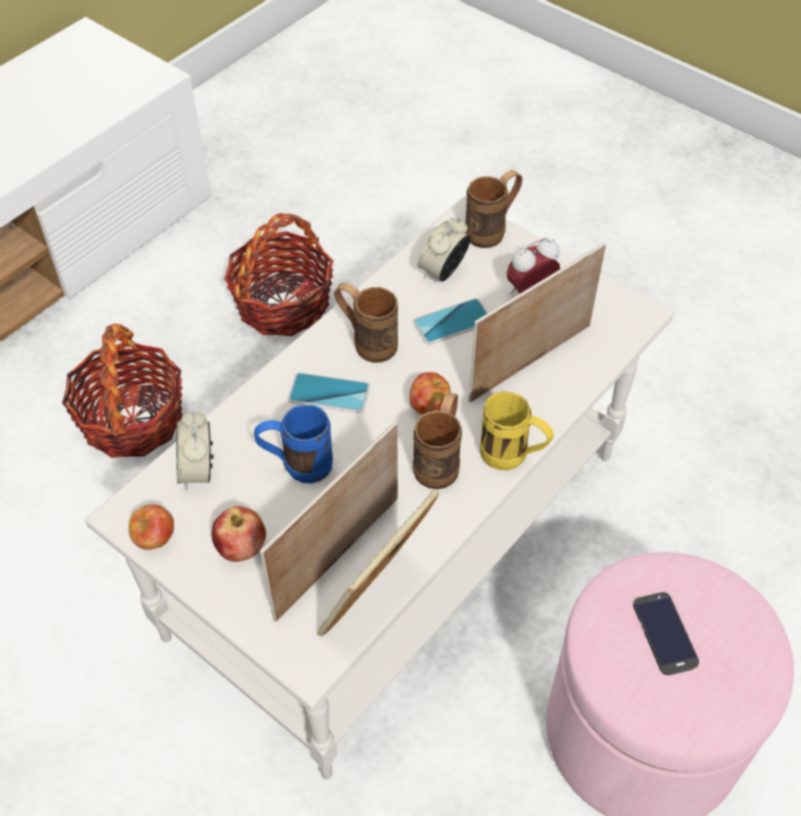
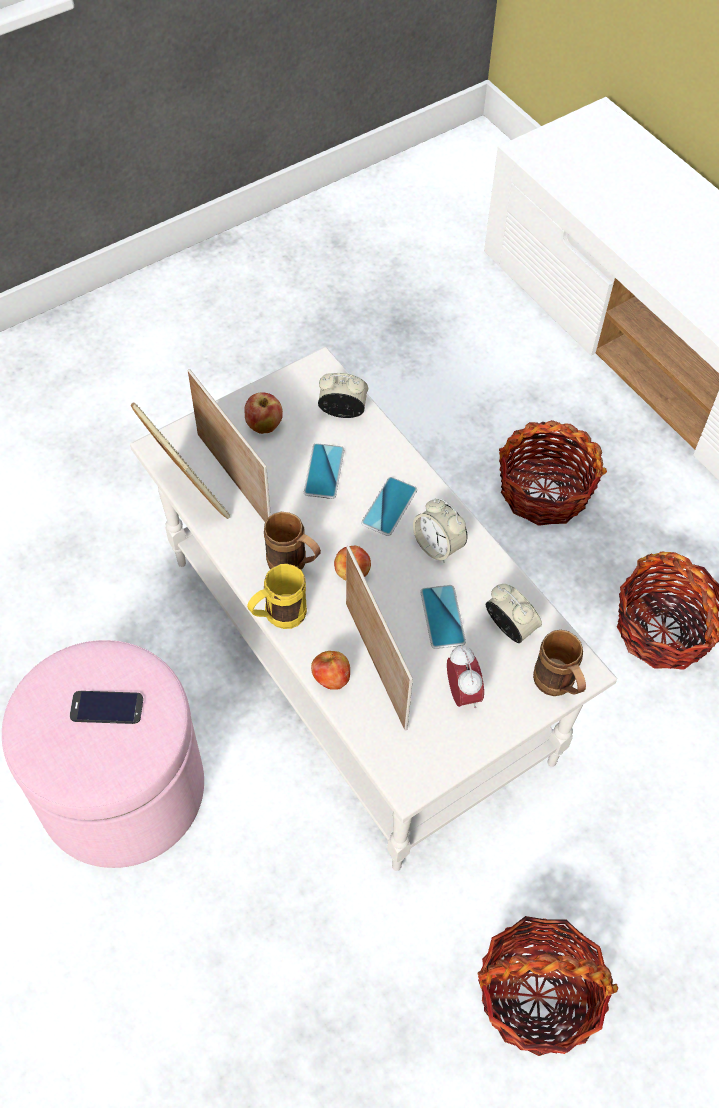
camera: 105 degrees right, 5 degrees up
(155, 539) = (291, 380): apple -> apple (331, 678)
(297, 466) = (324, 471): blue mug -> phone
(367, 342) = (438, 546): brown mug -> alarm clock
(663, 341) = (537, 997): none -> basket

